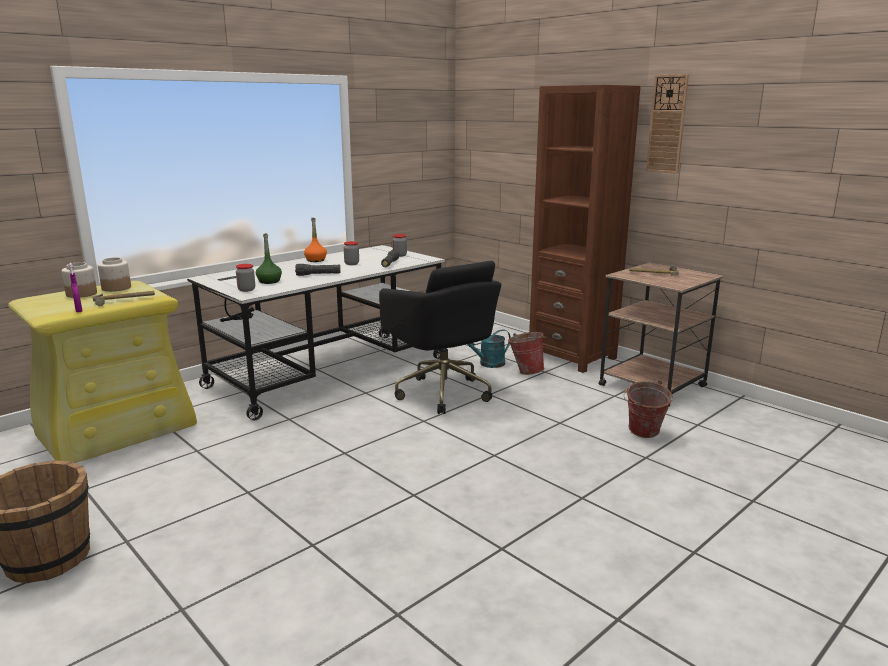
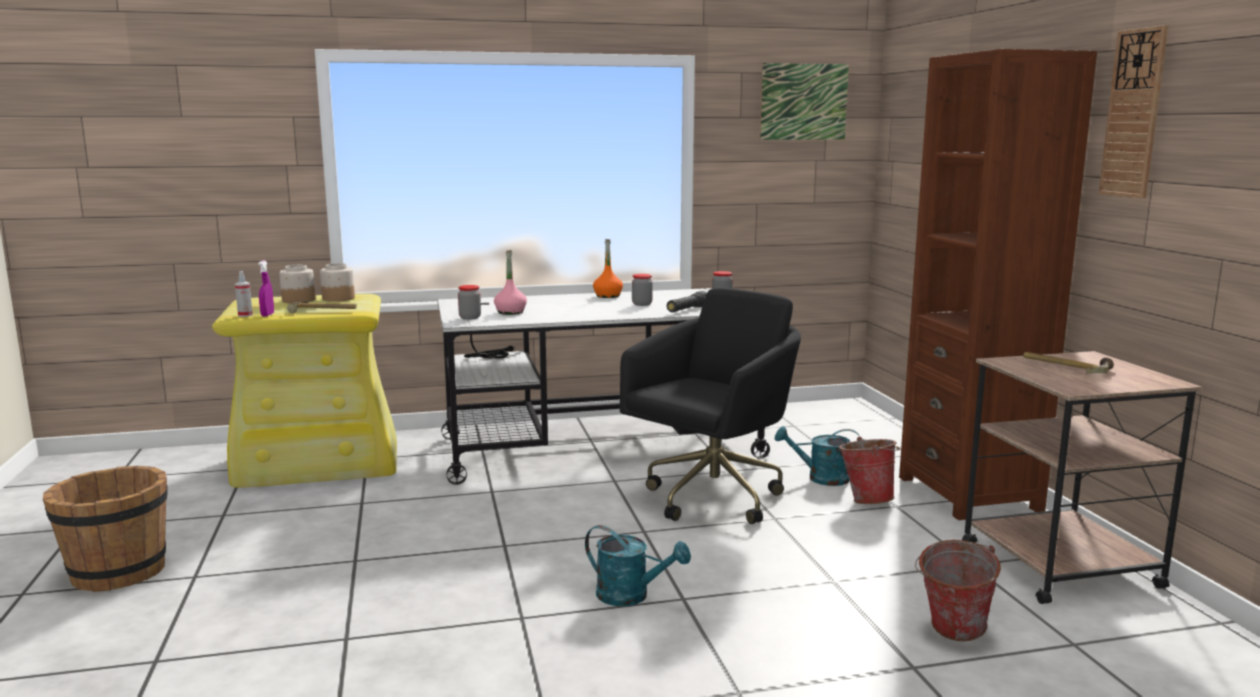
camera: 30 degrees right, 5 degrees down
(57, 313) = (245, 315): none -> spray bottle
(269, 281) = (510, 312): green bottle -> pink bottle
(318, 275) = (577, 312): black flashlight -> none
(413, 109) = (803, 102): none -> picture
(440, 392) = (709, 501): black office chair -> black office chair turned 135 degrees counterclockwise
(463, 462) = (631, 596): none -> turquoise watering can

